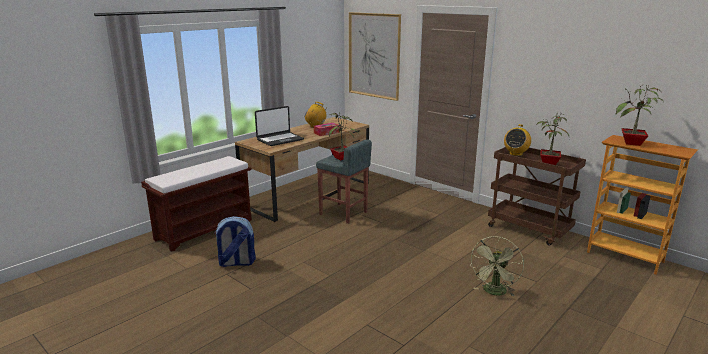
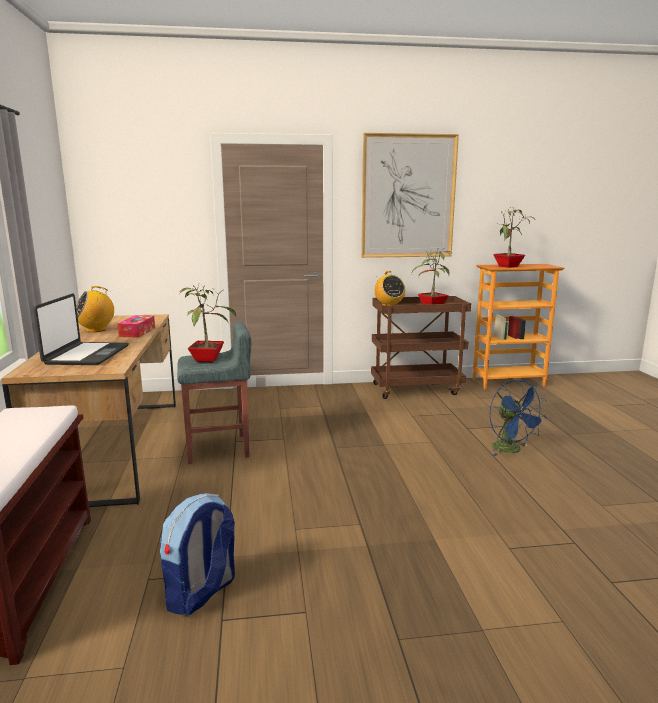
camera: 50 degrees left, 5 degrees down
(374, 55) = (136, 212): picture -> picture (408, 197)
(494, 292) = (511, 450): green fan -> blue fan

